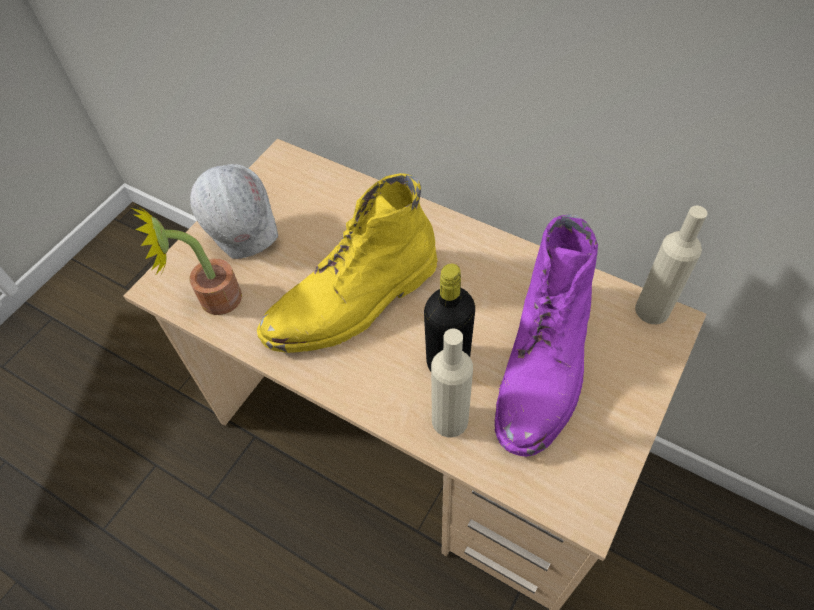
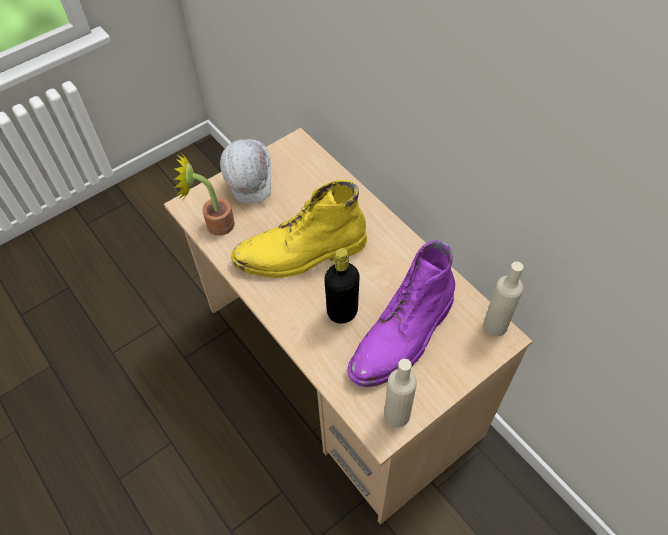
camera: 20 degrees right, 0 degrees up
(449, 420) = (326, 348): beige bottle -> beige bottle (397, 414)

